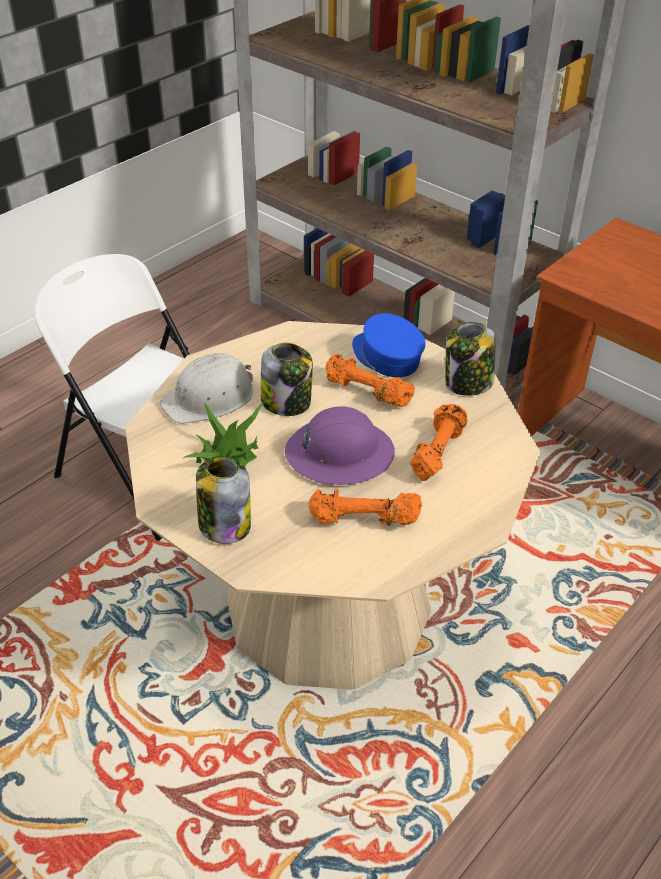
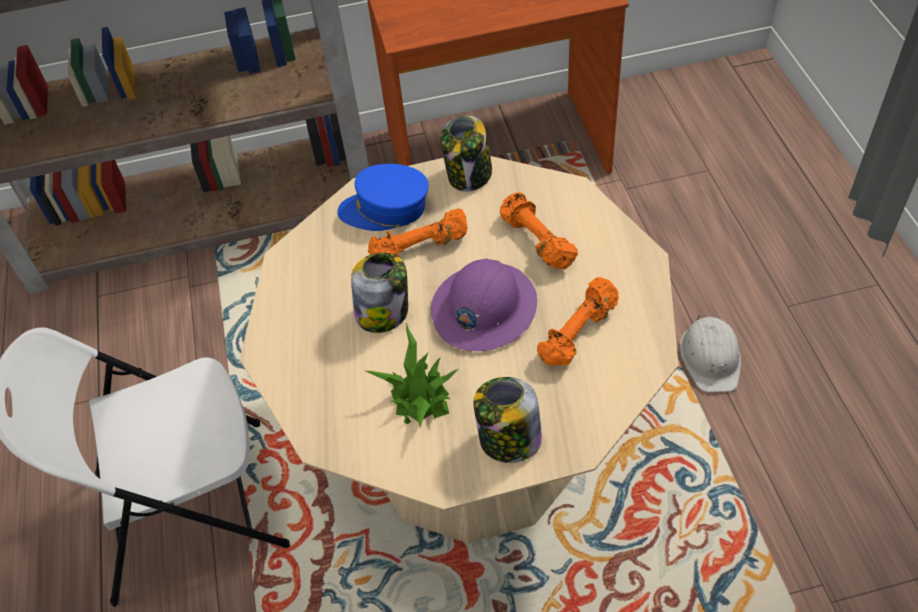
camera: 50 degrees left, 10 degrees up
(210, 397) = (323, 369): white hard hat -> white hard hat (711, 357)

